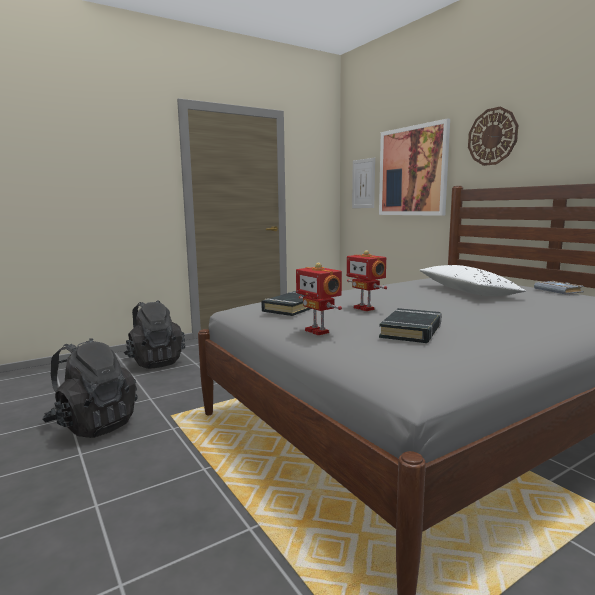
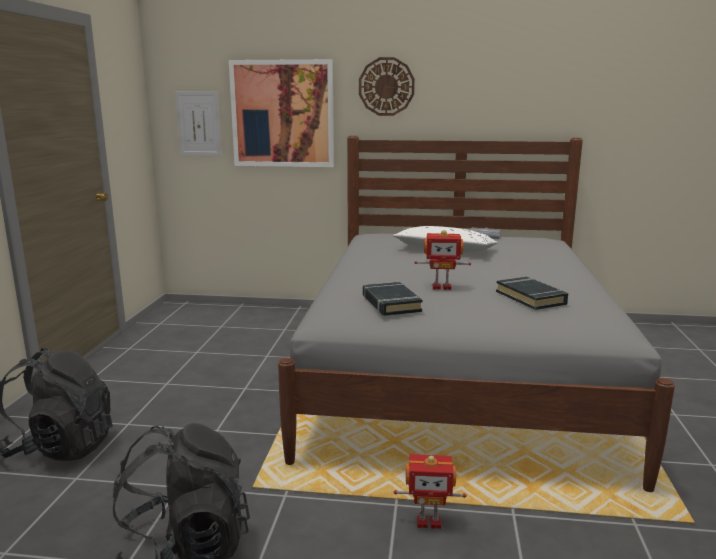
camera: 50 degrees left, 5 degrees up
(318, 331) = (481, 319): toy robot -> toy robot (428, 521)

